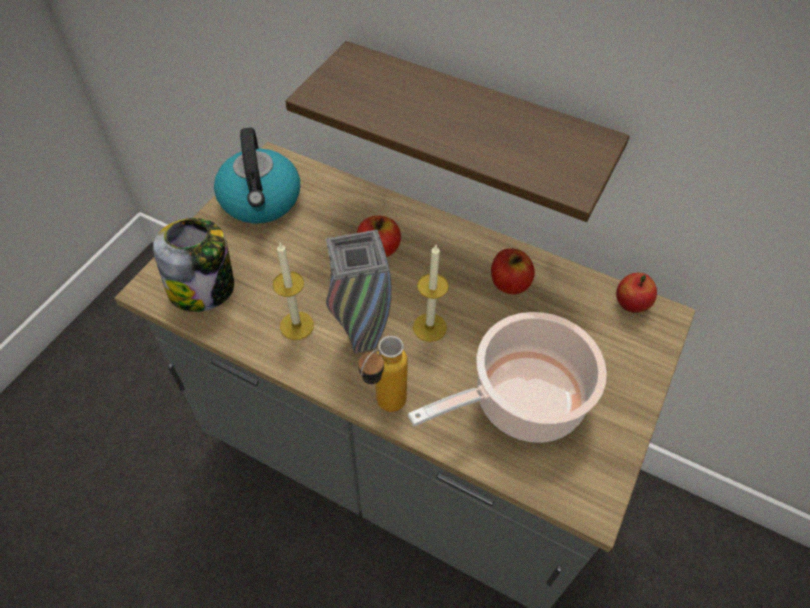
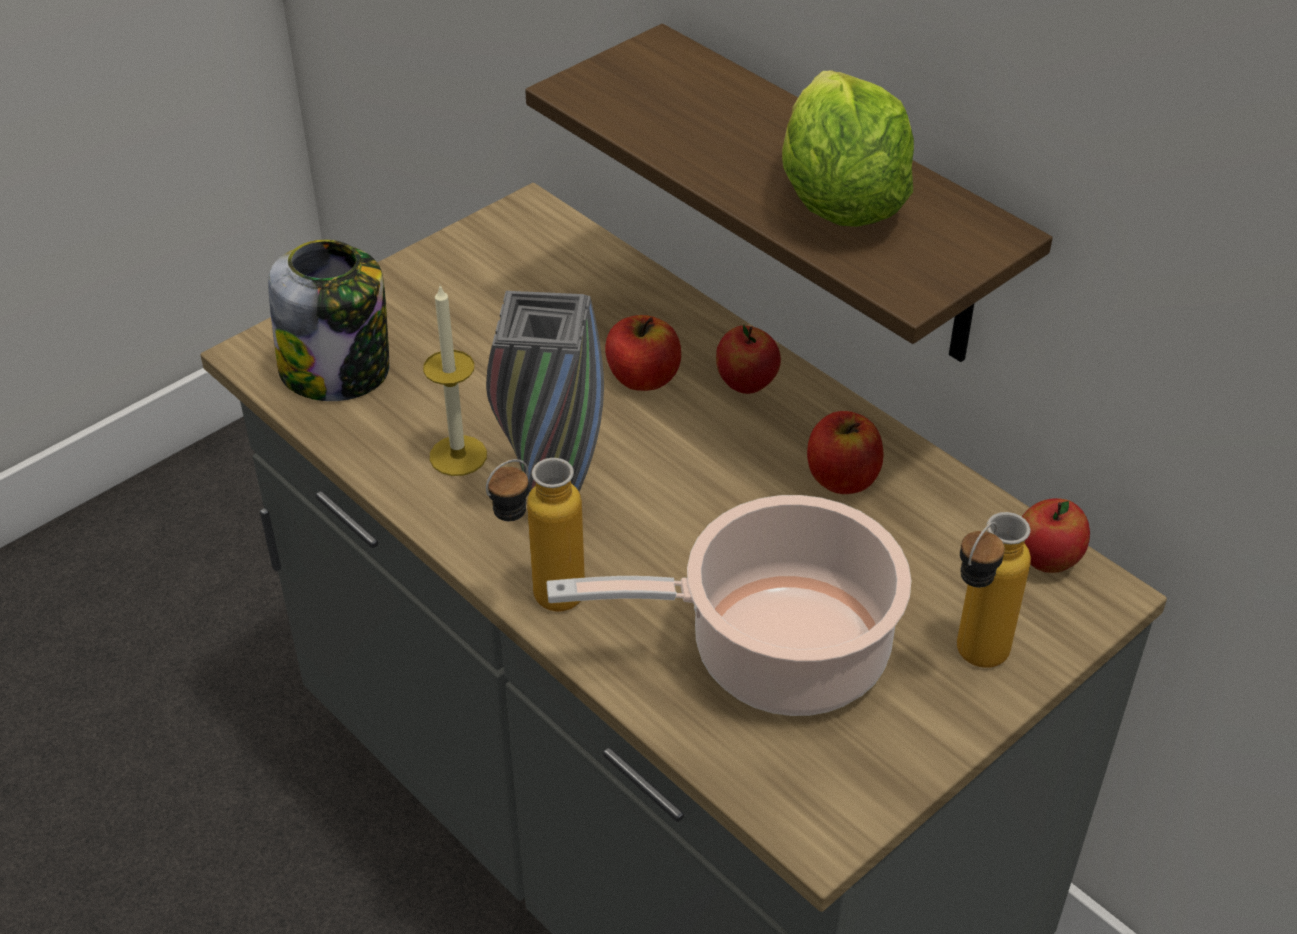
camera: 20 degrees right, 10 degrees down
(261, 201) = (483, 266): kettle -> none
(429, 327) = (672, 509): candle -> none
(435, 239) = (747, 384): none -> apple
(505, 138) = (839, 201): none -> lettuce
(622, 377) = (970, 663): none -> bottle

